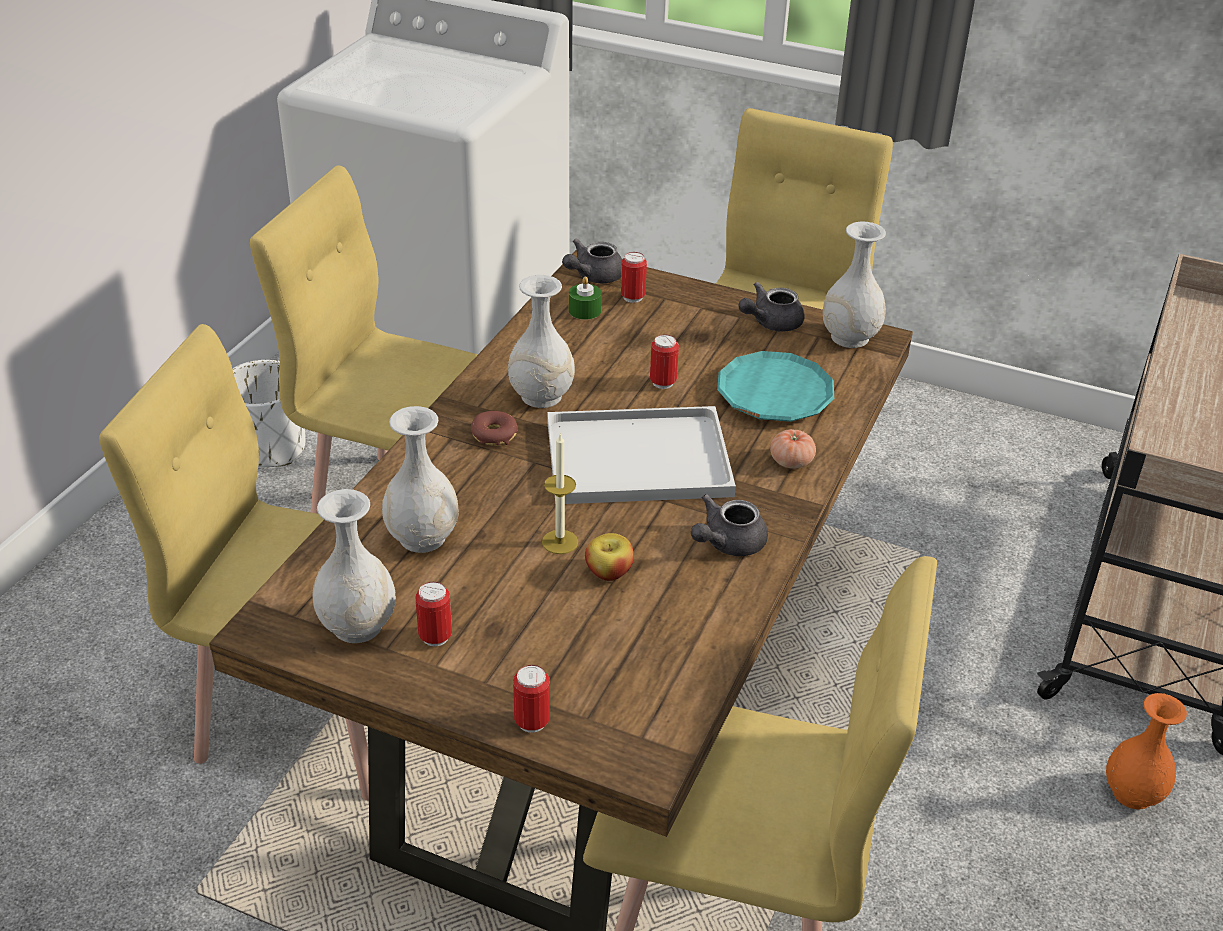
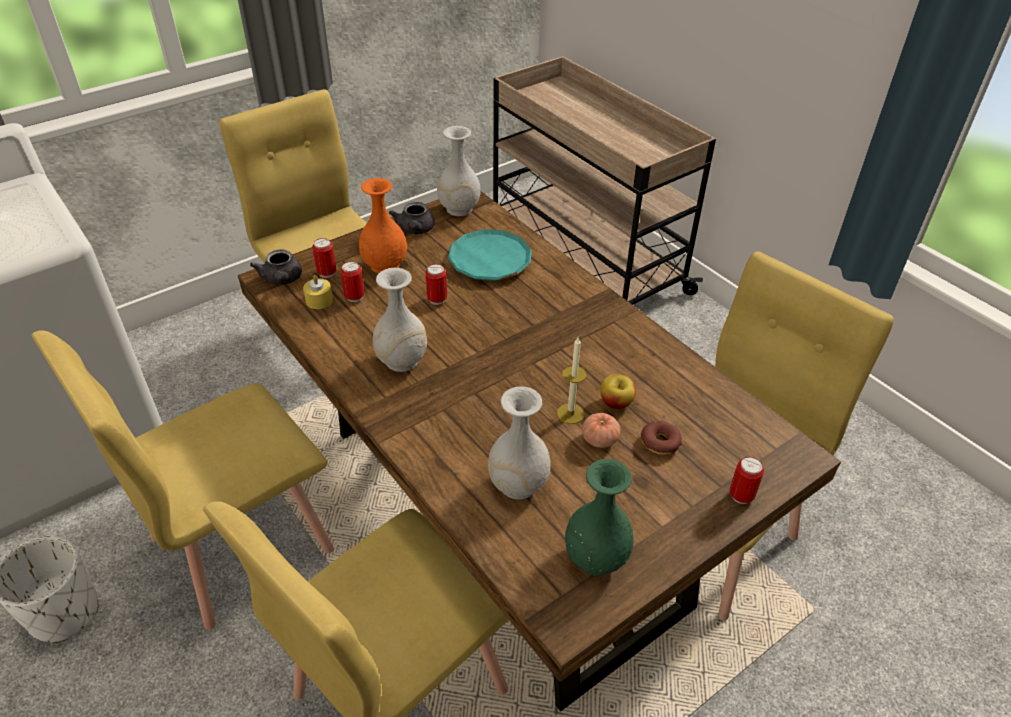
camera: 60 degrees left, 5 degrees up
(358, 625) = (596, 557): white vase -> green vase
(435, 637) = (632, 516): can -> can (354, 297)
(494, 435) = (427, 401): donut -> donut (659, 442)
(584, 310) = (319, 300): green candle -> yellow candle
(634, 460) = (509, 345): white tray -> none
(727, 543) = (620, 340): grey teapot -> none
(791, 461) = (561, 282): tomato -> tomato (599, 439)
(1133, 793) = (698, 335): orange vase -> orange vase (385, 265)

